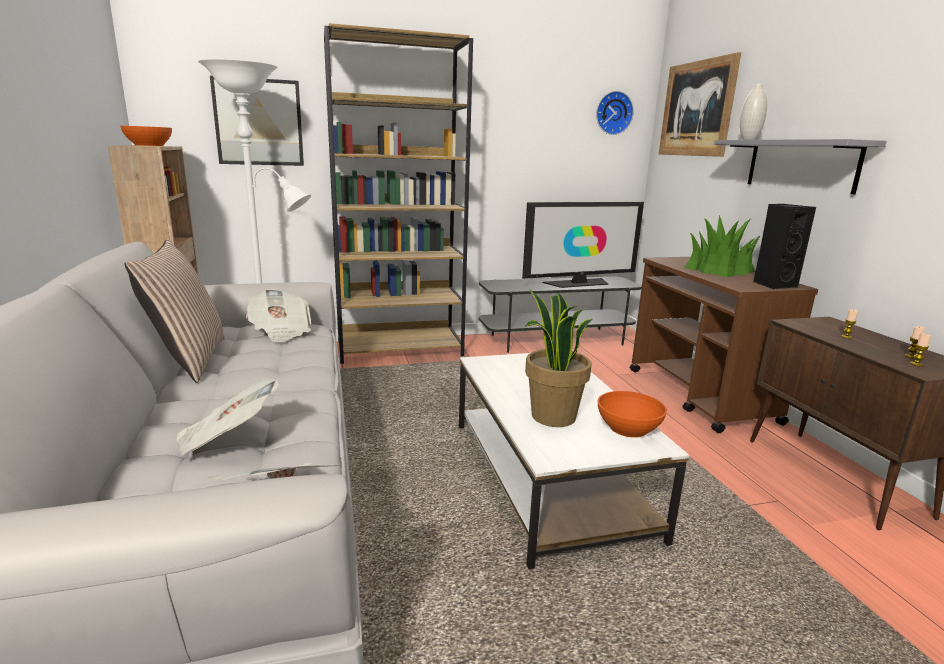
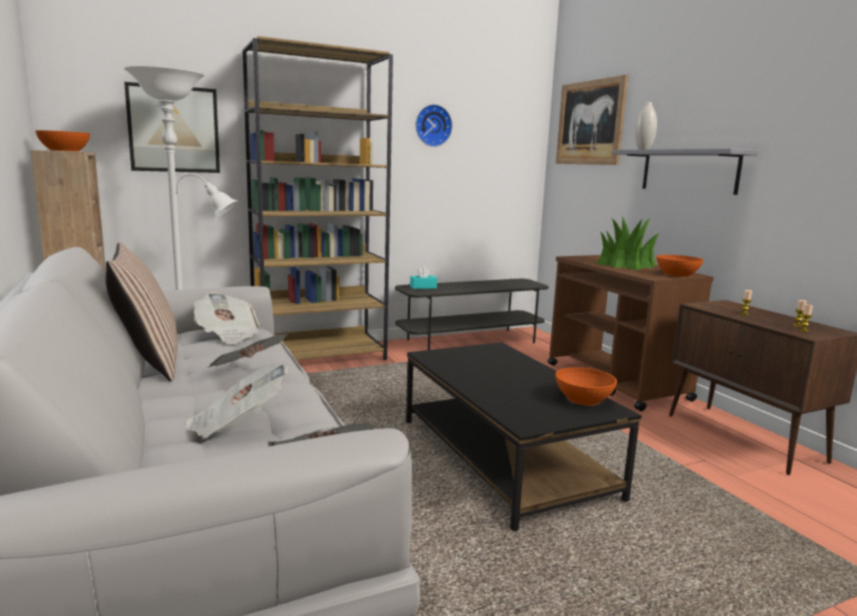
camera: 10 degrees left, 5 degrees down
(275, 375) = (248, 371): none -> newspaper
(507, 283) = (423, 287): none -> turquoise tissue box
(546, 476) = (502, 457): white coffee table -> black coffee table
(552, 417) = (514, 394): potted plant -> none
(579, 283) = (490, 285): television -> none
(613, 113) = (513, 125): wall clock -> wall clock (432, 125)
(773, 285) = (677, 274): black speaker -> orange bowl

